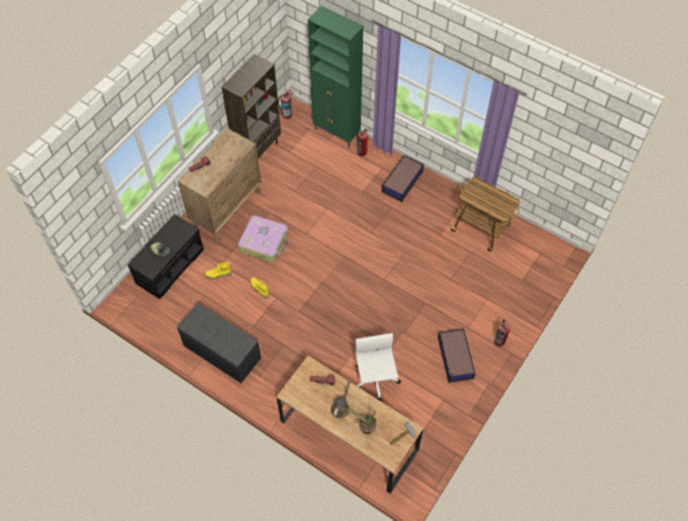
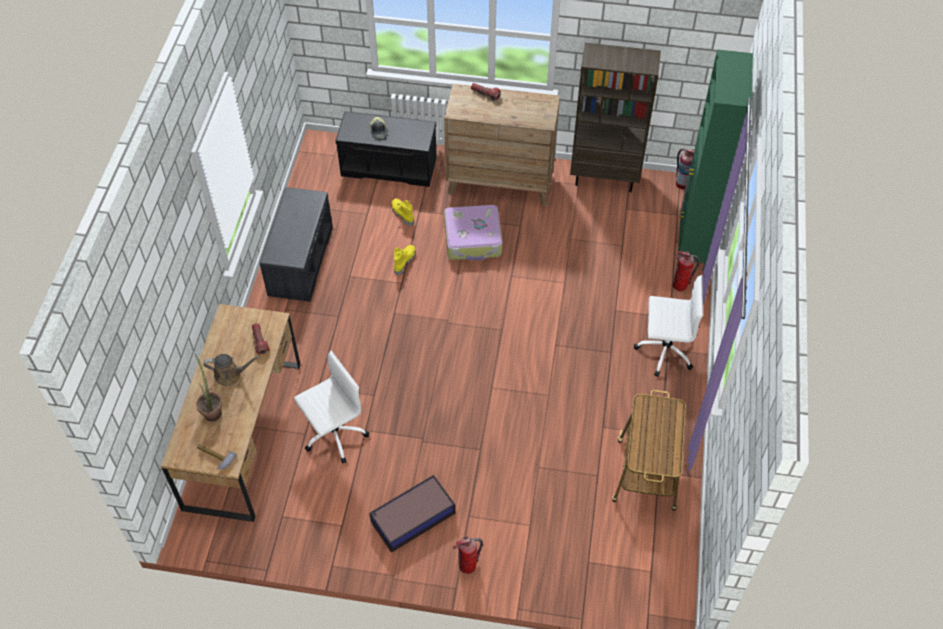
camera: 65 degrees right, 5 degrees down
(403, 181) = (664, 350): storage box -> white office chair

